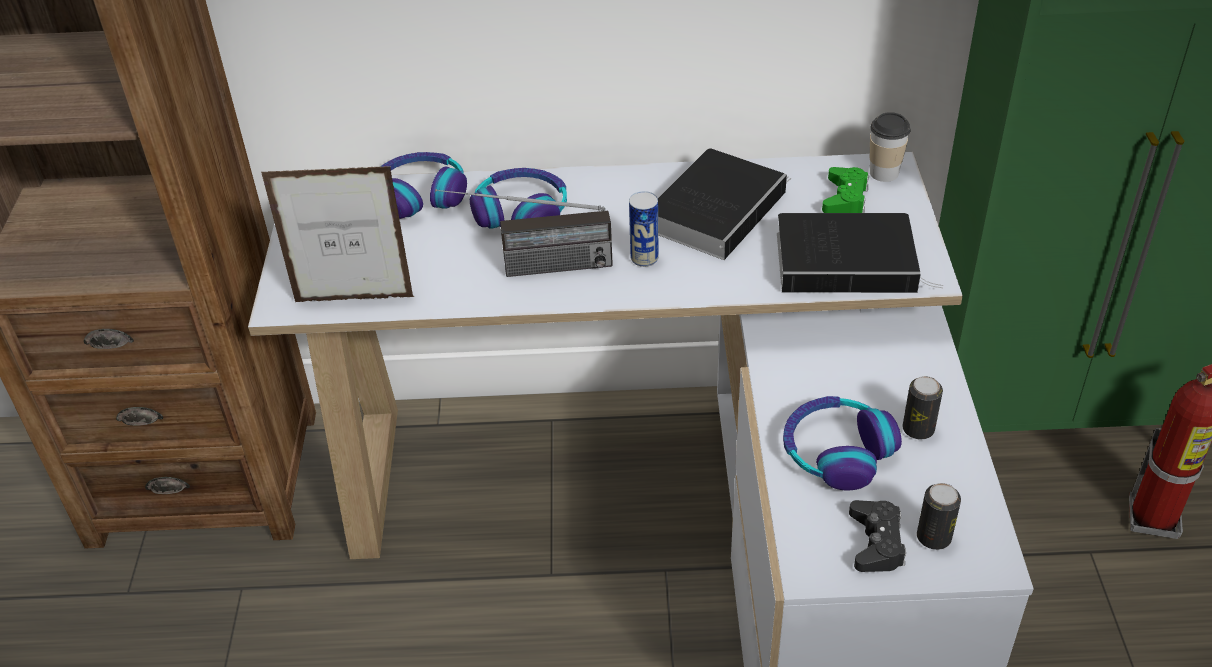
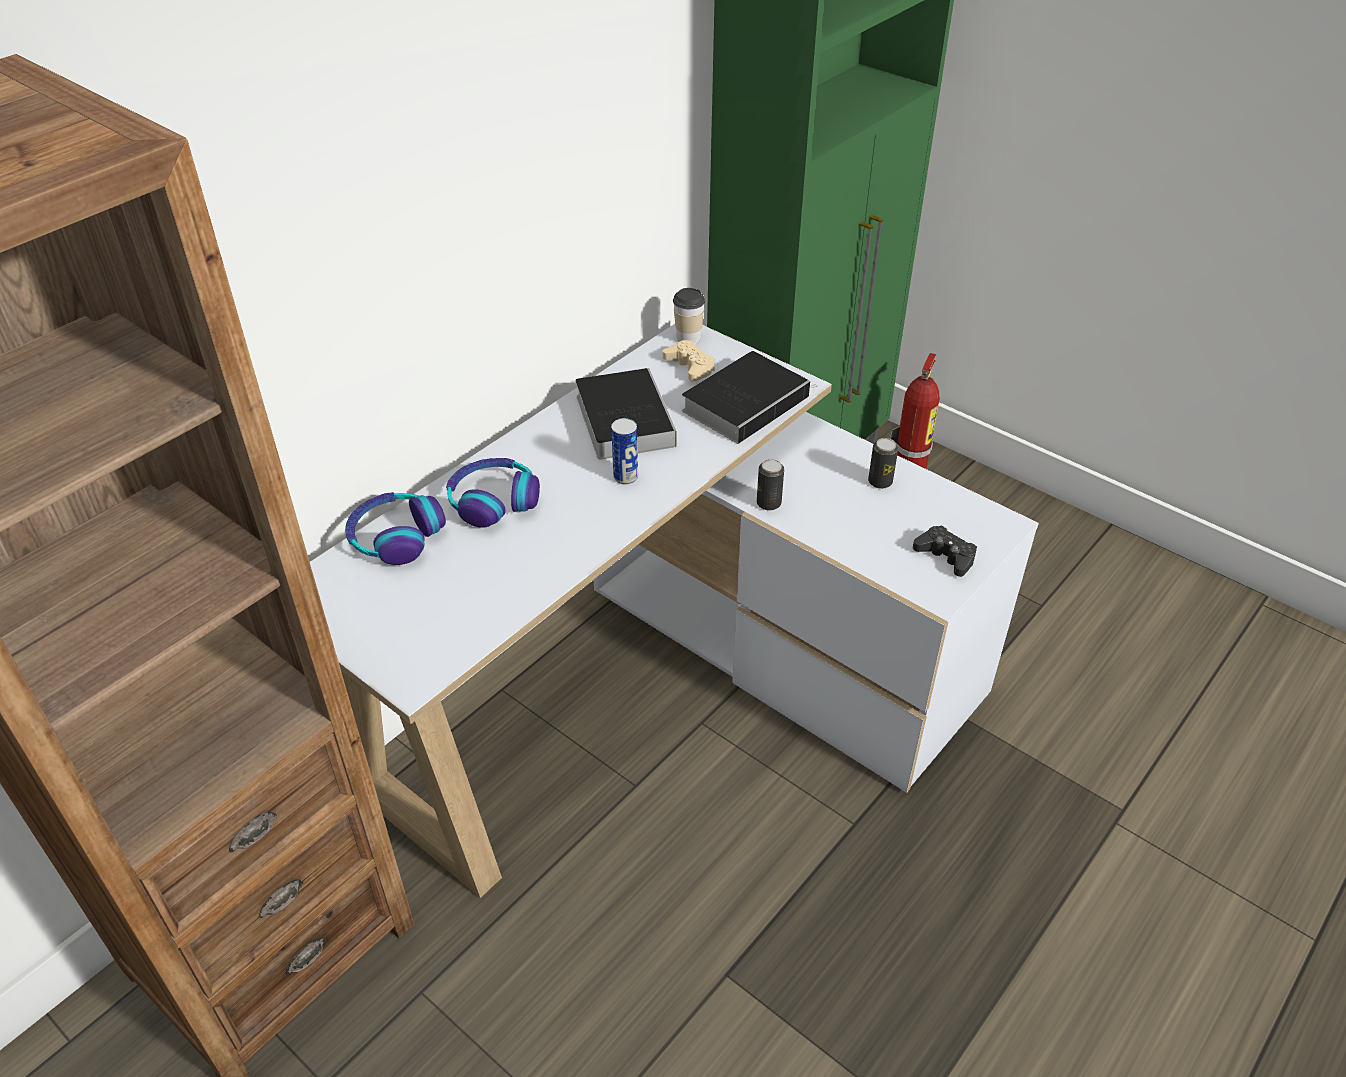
camera: 50 degrees left, 0 degrees up
(354, 299) = (465, 638): picture frame -> none
(529, 268) = (559, 532): radio -> none
(836, 451) = (859, 524): headphones -> none
(845, 199) = (690, 366): green game controller -> beige game controller
(933, 537) = (966, 532): can -> can (768, 503)

